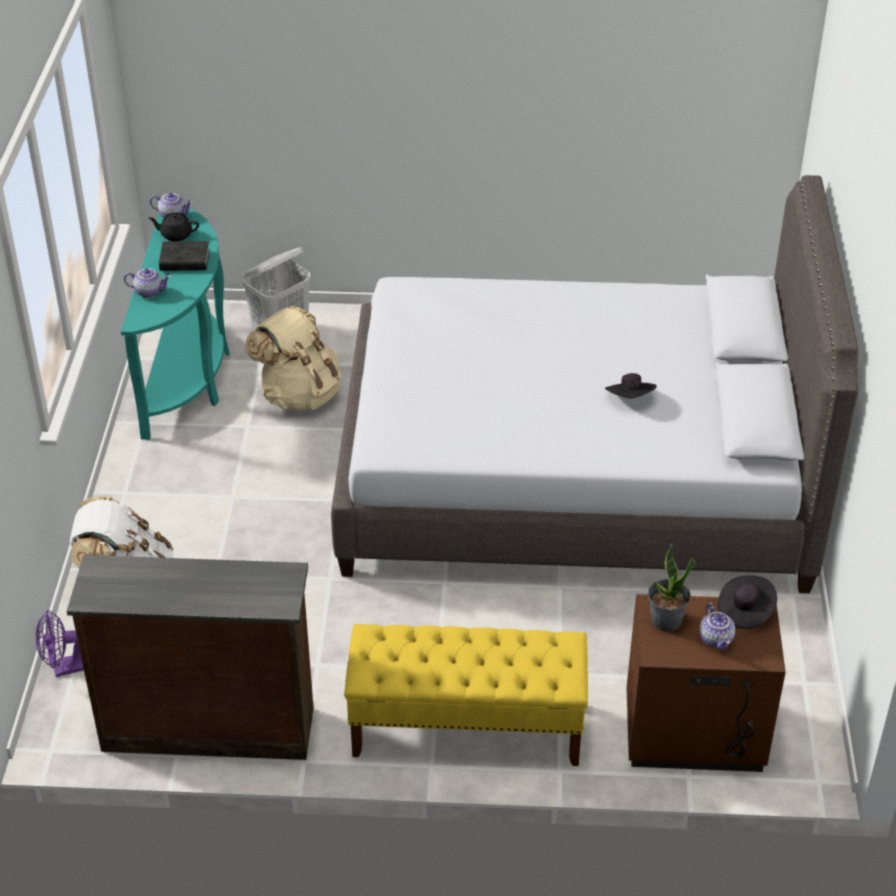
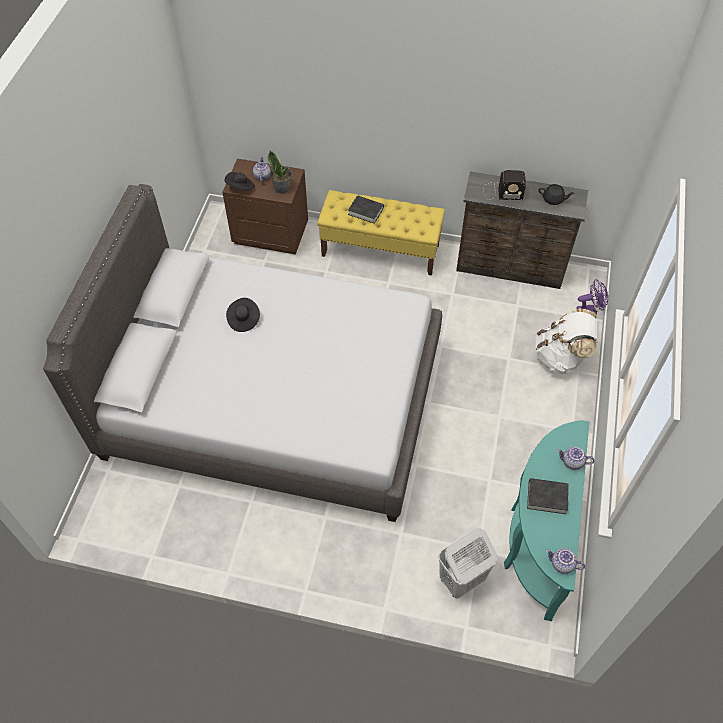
camera: 170 degrees left, 15 degrees up
(176, 235) = (557, 534): black teapot -> black teapot (553, 199)
(236, 584) = (501, 192): none -> radio
(299, 395) = (450, 506): beige backpack -> none
(498, 654) = (366, 211): none -> black book

